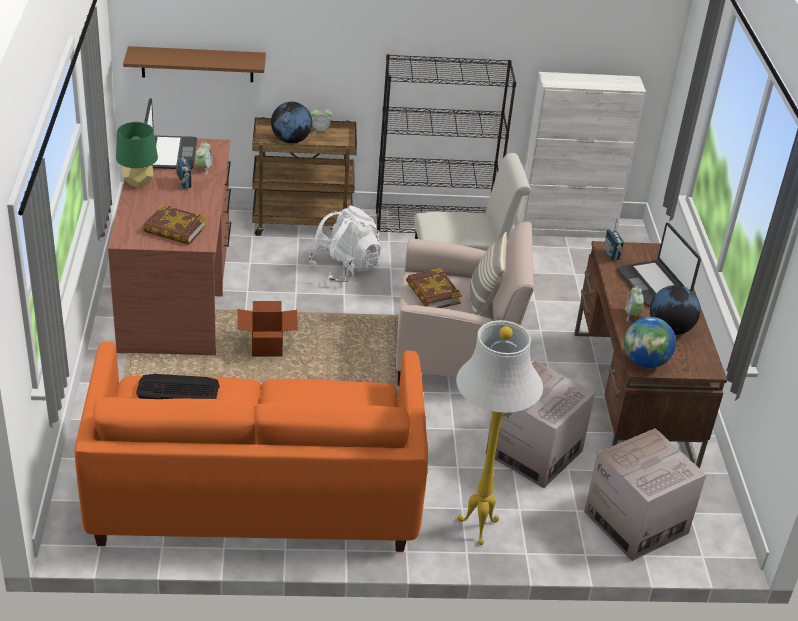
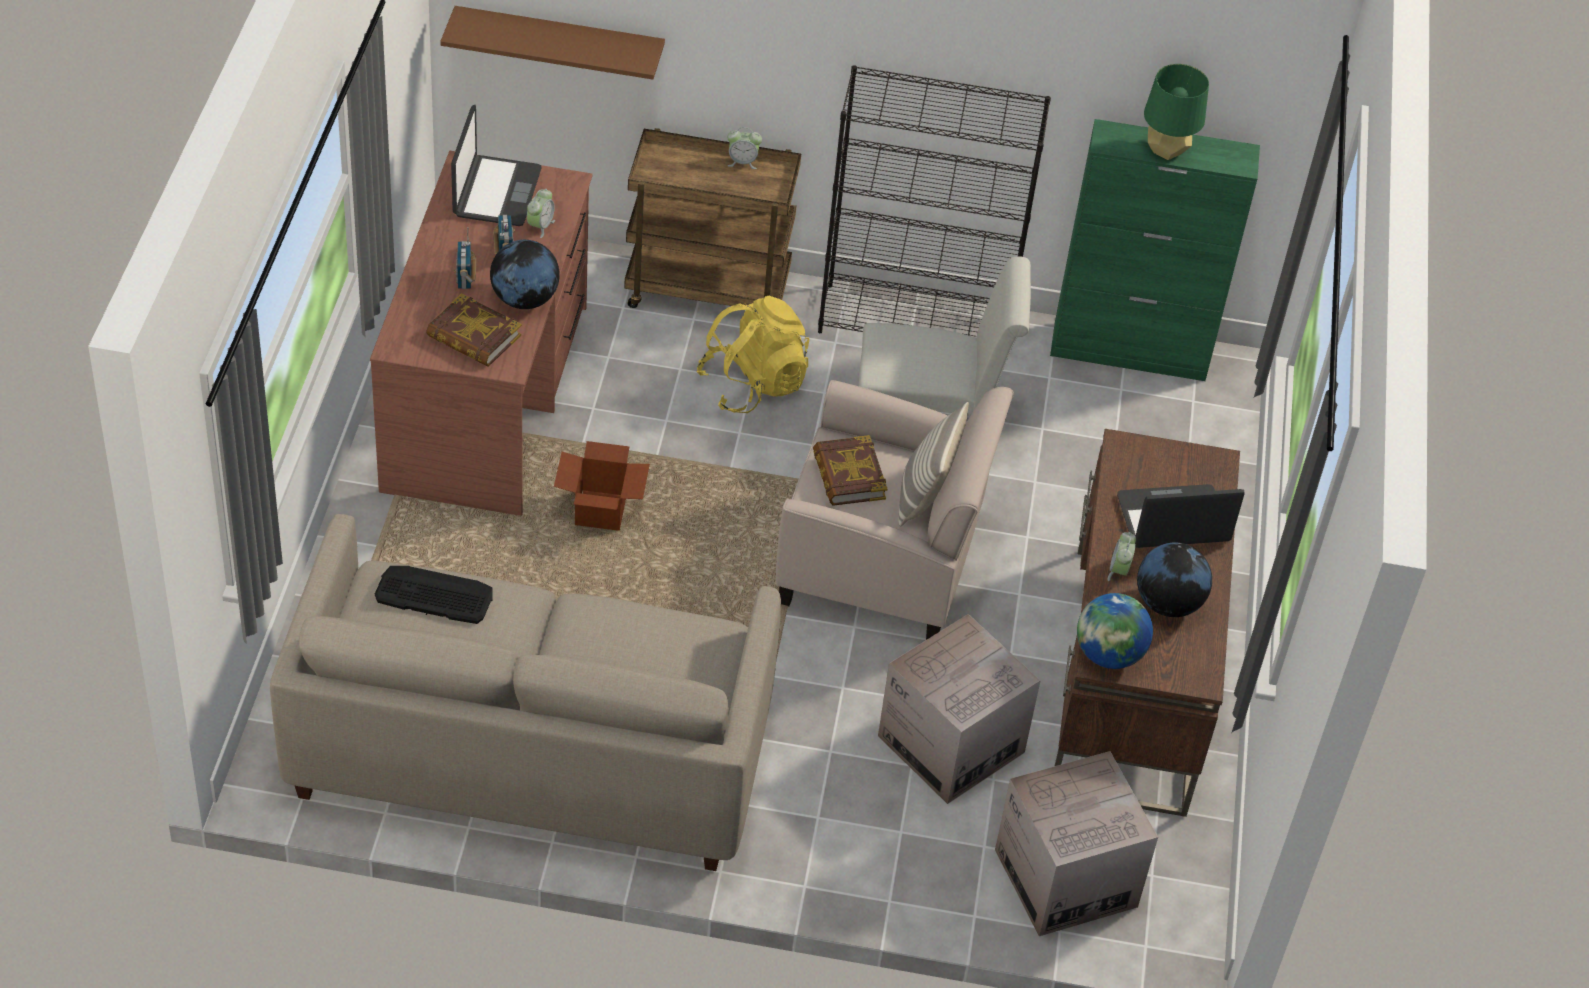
camera: 10 degrees right, 10 degrees up
(138, 182) = (436, 243): green table lamp -> green table lamp (1166, 150)
(255, 494) = (530, 751): orange sofa -> beige sofa
(291, 140) = (692, 176): globe -> globe (524, 299)
(345, 268) = (753, 385): white backpack -> yellow backpack
(476, 528) = (830, 852): white floor lamp -> none
(566, 228) = (1130, 352): white cabinet -> green cabinet
(611, 255) = (1126, 459): radio -> radio (465, 279)
(654, 284) = (1173, 520): laptop -> laptop turned 90 degrees clockwise

